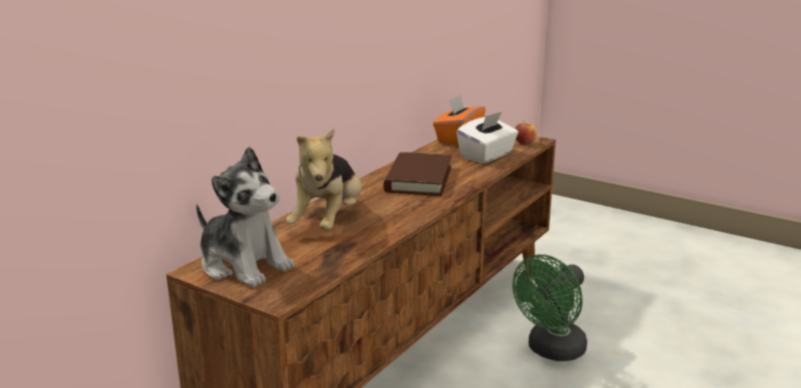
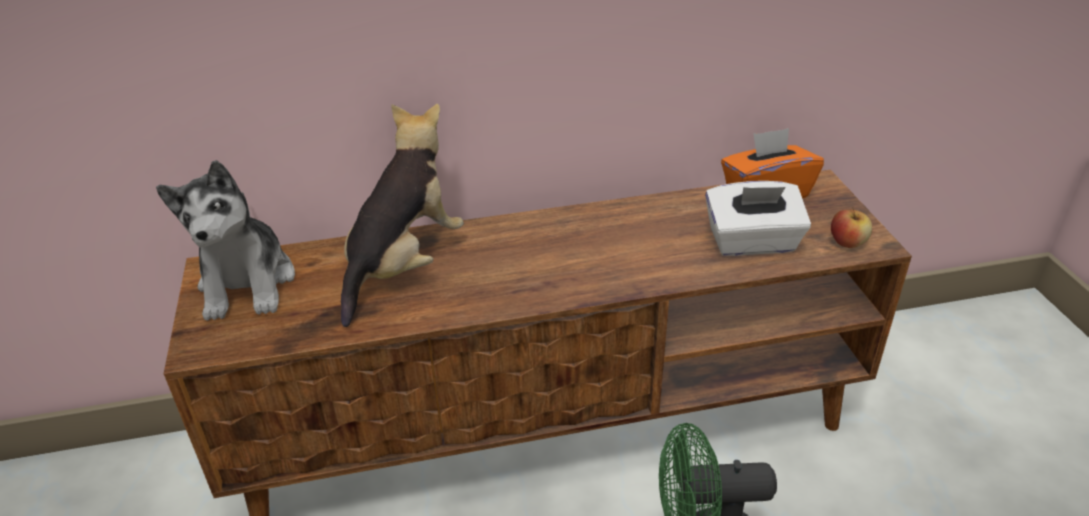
camera: 45 degrees right, 15 degrees up
(328, 222) = (403, 264): plush toy -> plush toy turned 150 degrees clockwise
(418, 179) = (600, 243): brown book -> none

